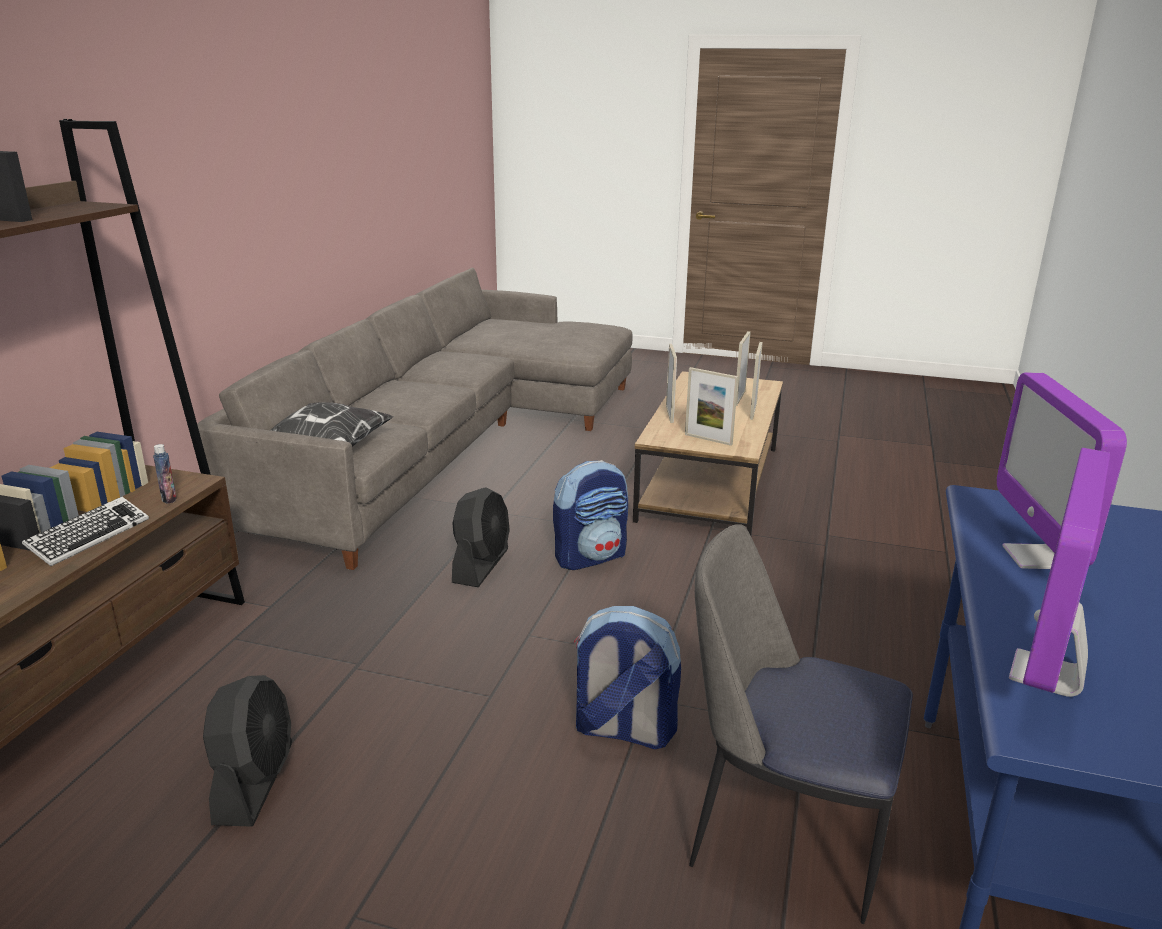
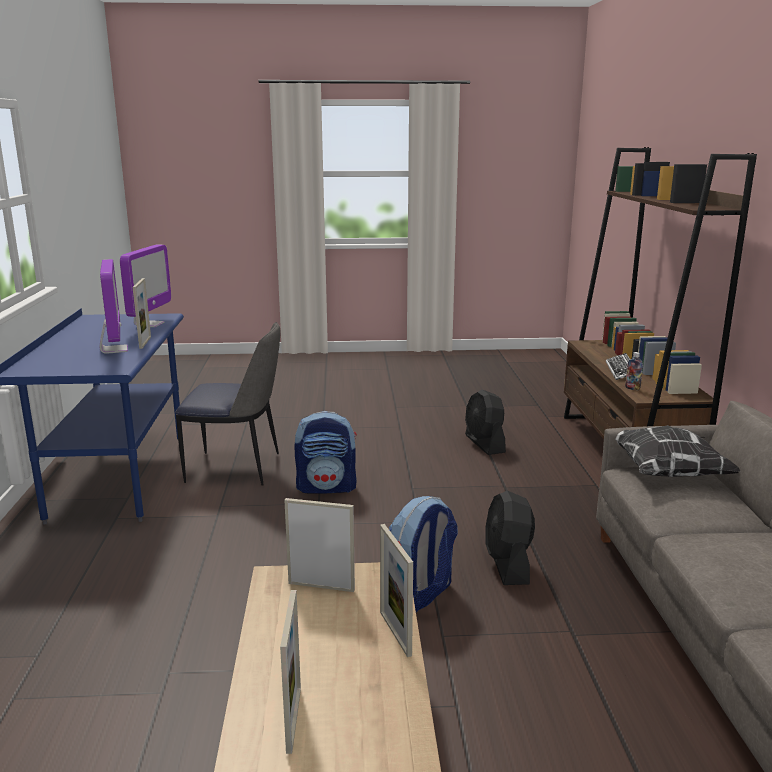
camera: 160 degrees right, 5 degrees down
(753, 411) = (265, 675): picture frame -> picture frame (145, 342)

